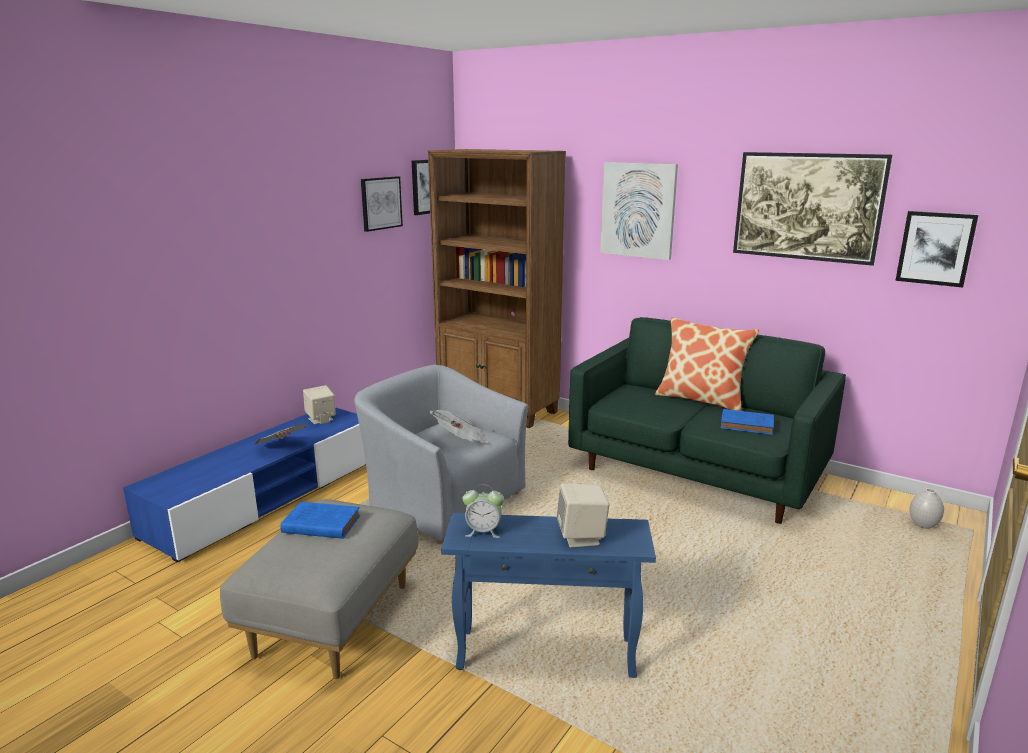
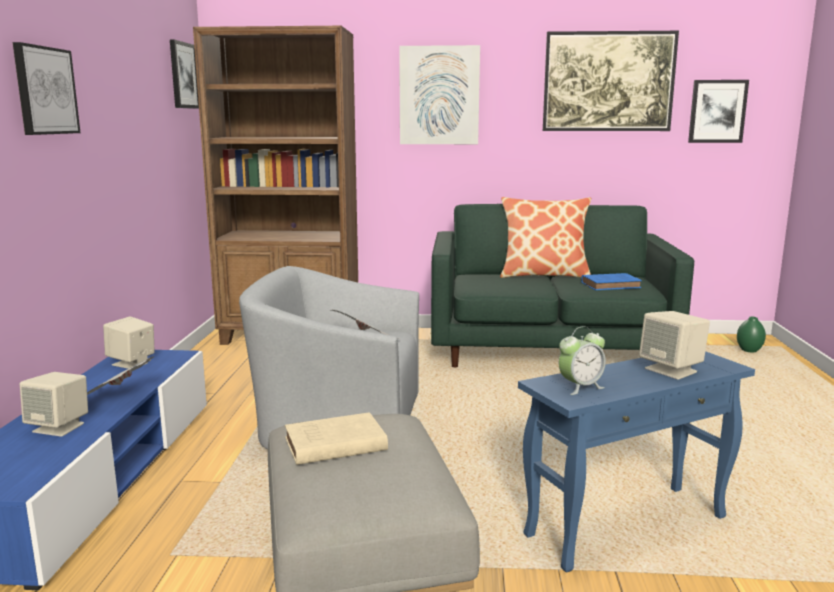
camera: 30 degrees left, 5 degrees down
(232, 462) = (59, 427): none -> beige speaker
(319, 524) = (332, 445): blue book -> beige book
(380, 203) = (148, 85): picture -> picture (45, 91)
(923, 526) = (749, 351): white vase -> green vase

